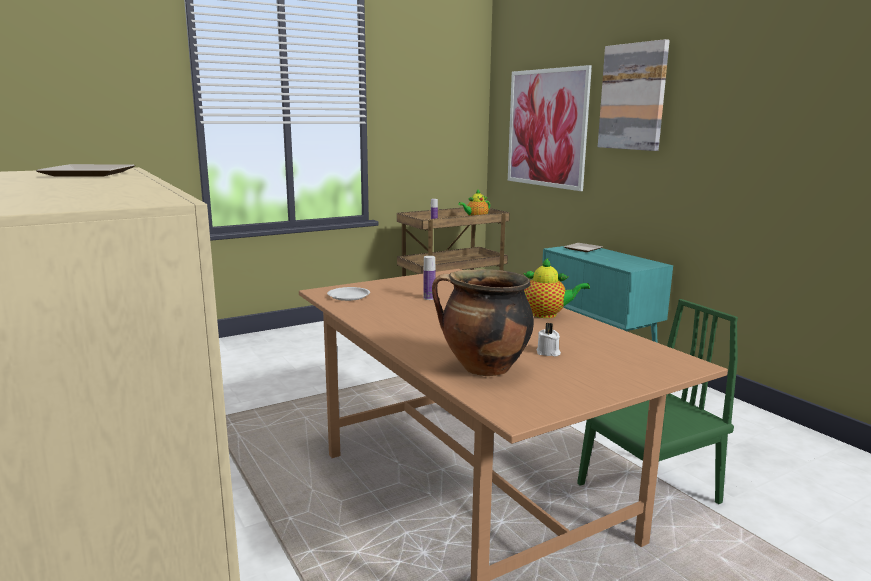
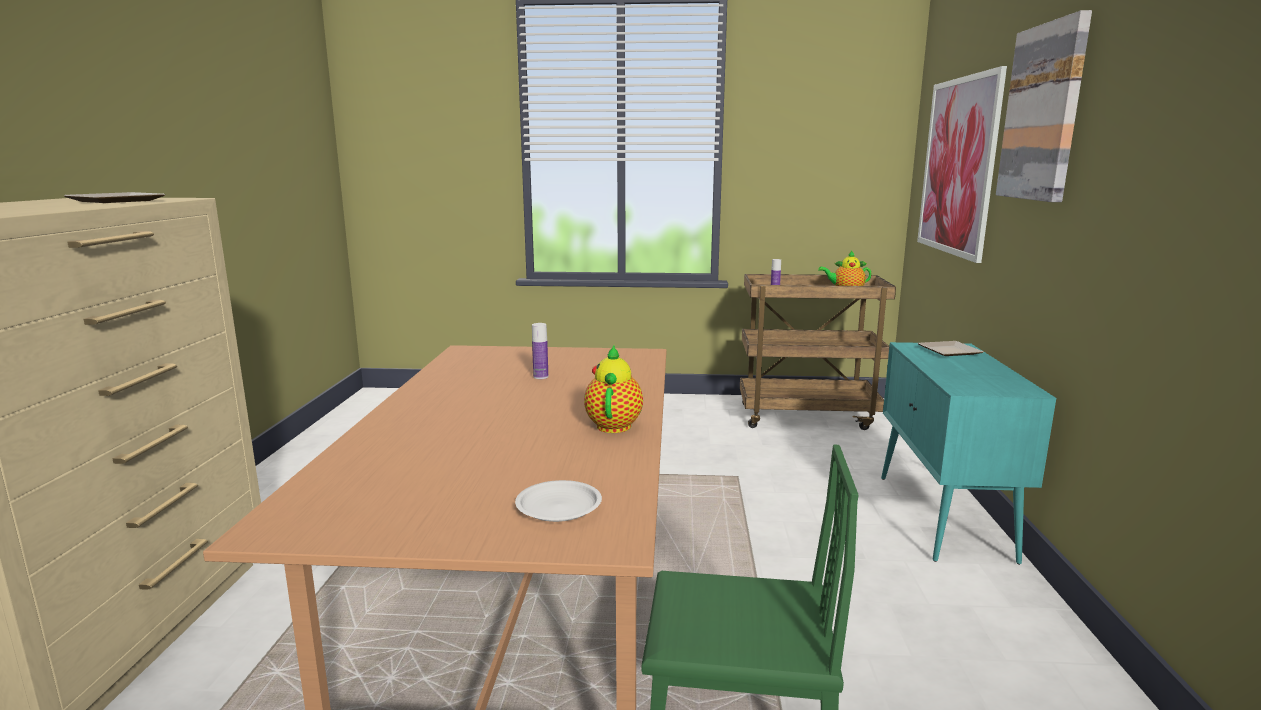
camera: 35 degrees right, 0 degrees up
(349, 296) = (473, 359): white plate -> white plate (559, 507)
(483, 369) = (376, 468): cooking pot -> none
(547, 315) = (614, 424): teapot -> teapot turned 135 degrees counterclockwise
(548, 353) = (488, 471): white candle -> none

